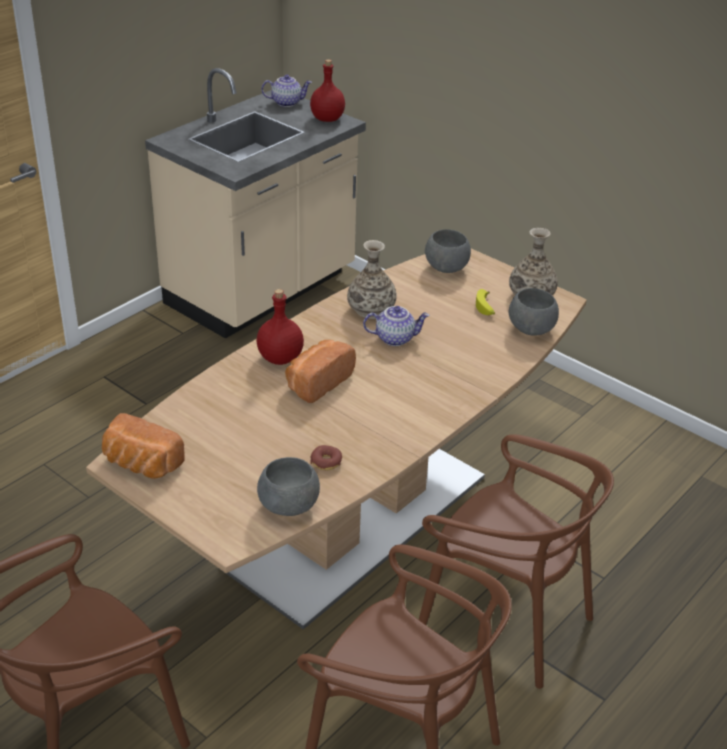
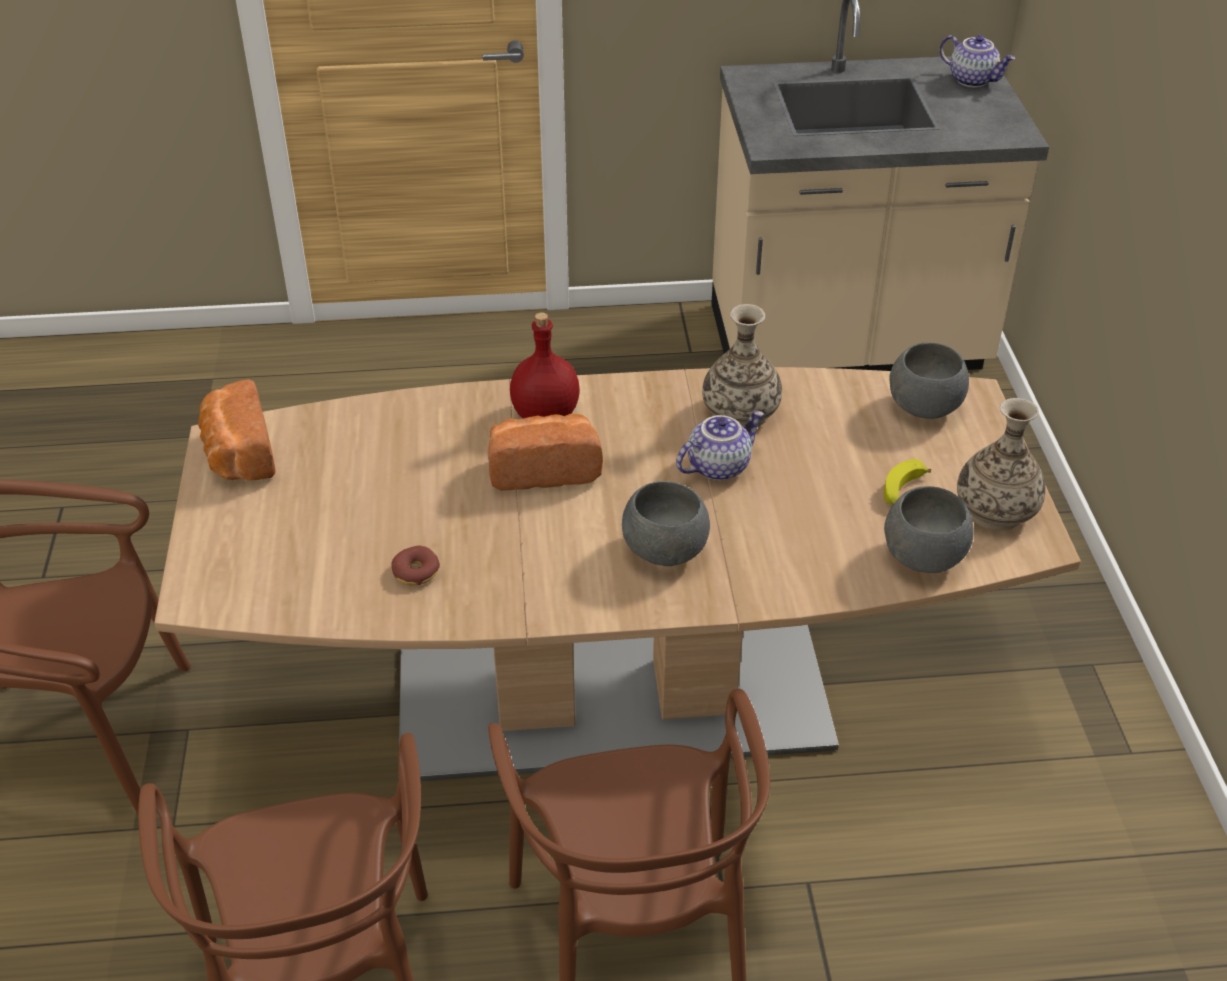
camera: 45 degrees right, 5 degrees up
(289, 507) = (303, 599): grey bowl -> grey bowl (664, 552)
(328, 119) = (998, 123): red bottle -> none
(395, 338) = (718, 466): teapot -> teapot turned 75 degrees counterclockwise

